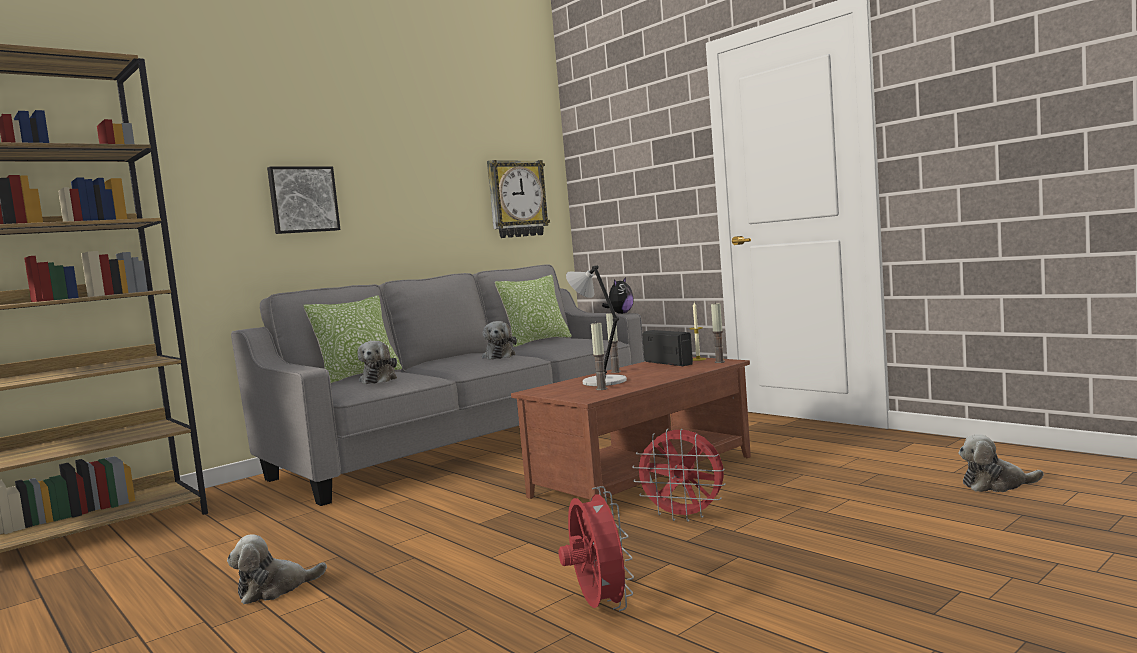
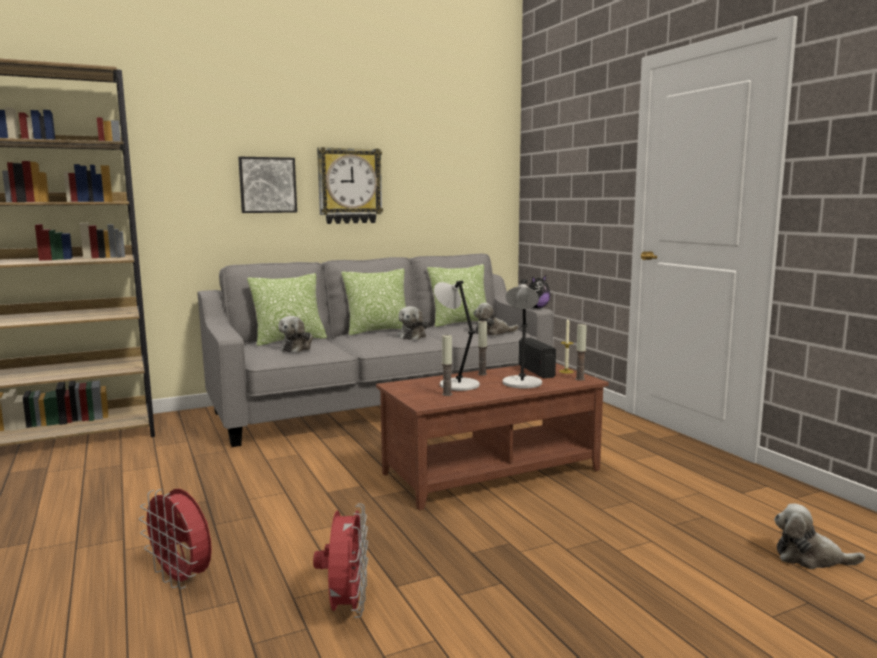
camera: 15 degrees right, 5 degrees up
(274, 589) = (141, 522): plush toy -> plush toy (493, 333)
(453, 357) = (378, 331): none -> pillow
(517, 199) = (467, 191): wall clock -> wall clock (349, 186)
(667, 372) = (522, 384): none -> grey table lamp
(684, 516) = (490, 525): red fan -> red fan (182, 579)

